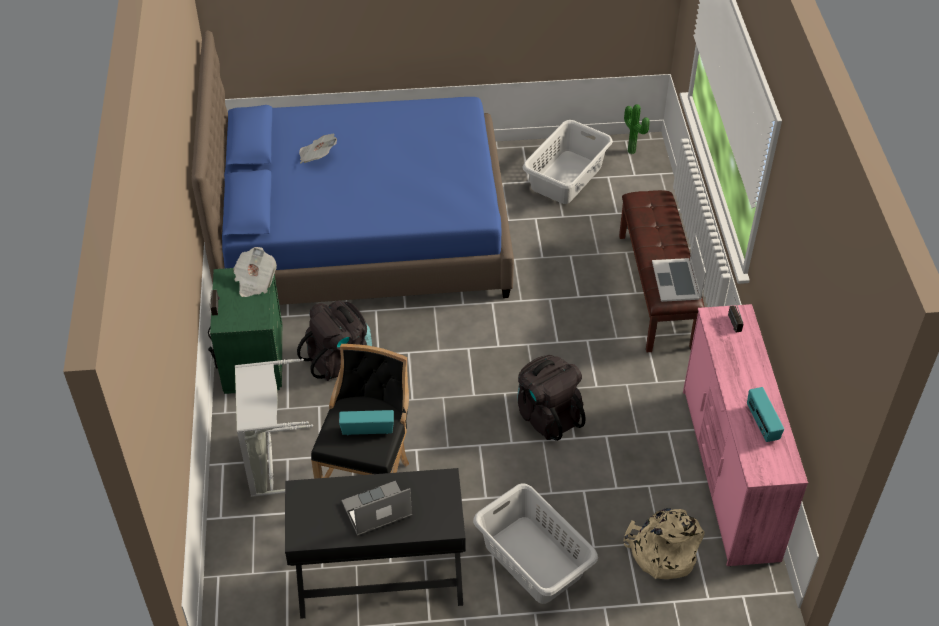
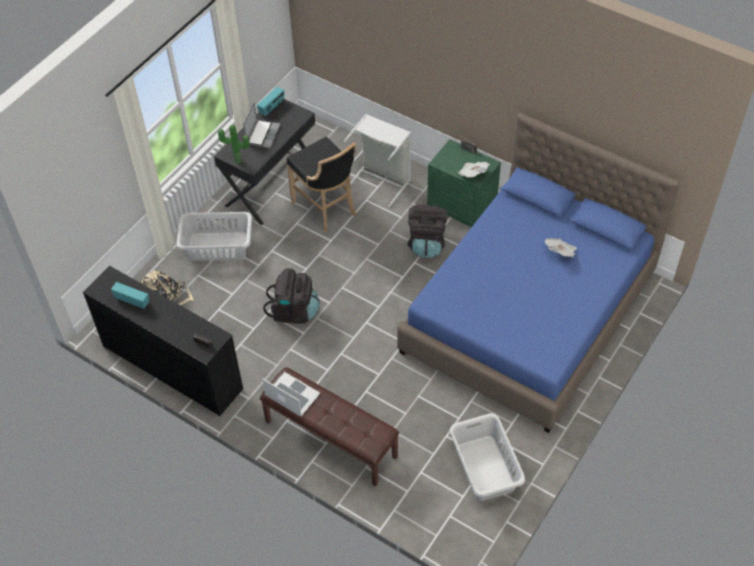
camera: 130 degrees right, 5 degrees up
(367, 430) = (316, 161): radio -> radio (272, 107)
(632, 150) = (478, 537): potted plant -> potted plant (237, 162)
(728, 473) = (172, 366): pink dresser -> black dresser

